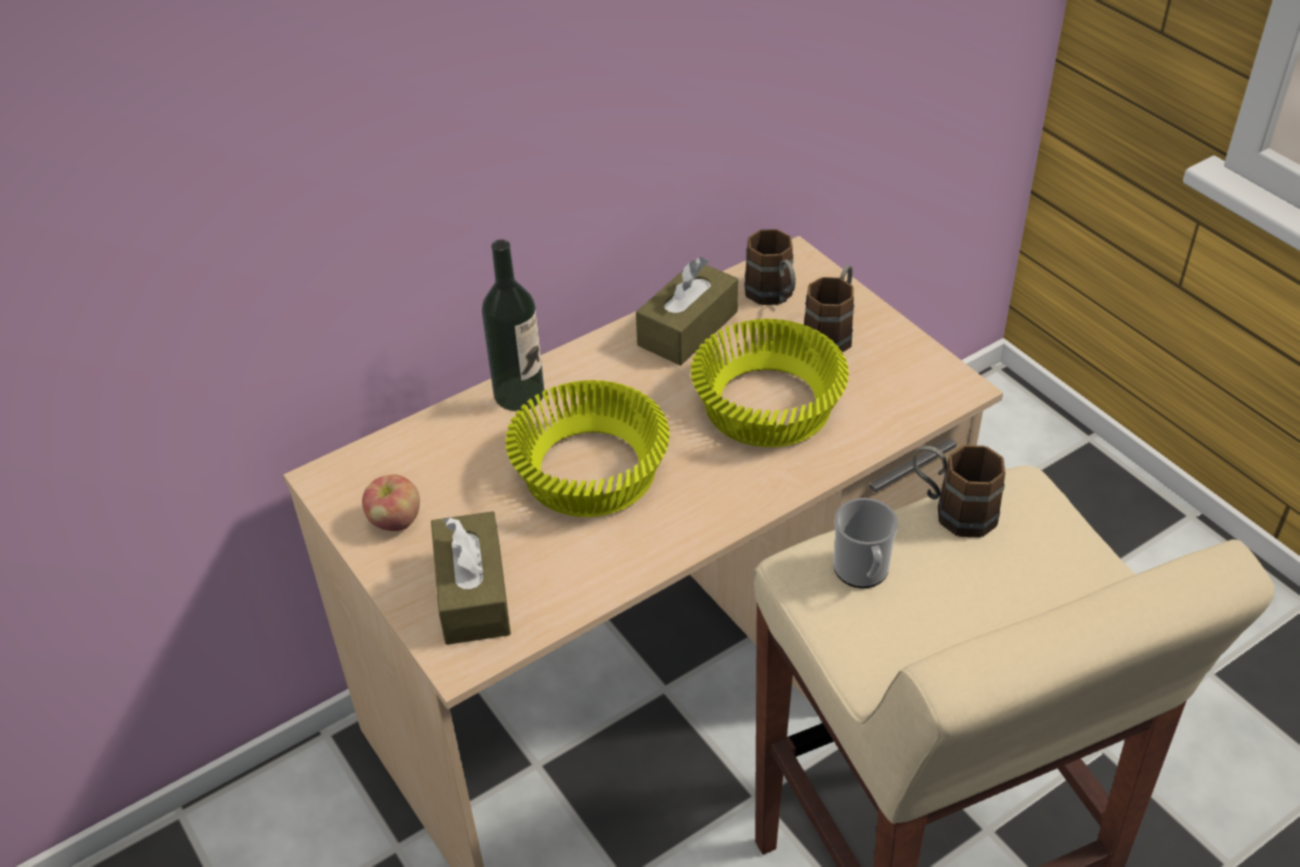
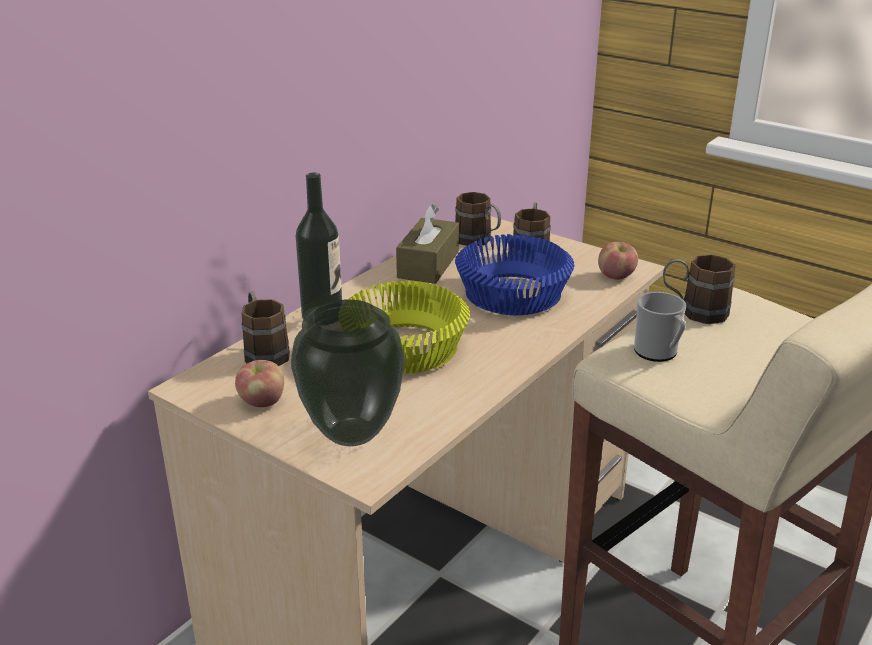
camera: 20 degrees left, 15 degrees down
(428, 440) = (264, 351): none -> brown mug
(473, 593) = (353, 434): brown tissue box -> vase
(770, 405) = (514, 294): yellow bowl -> blue bowl
(923, 398) = (616, 276): none -> apple

